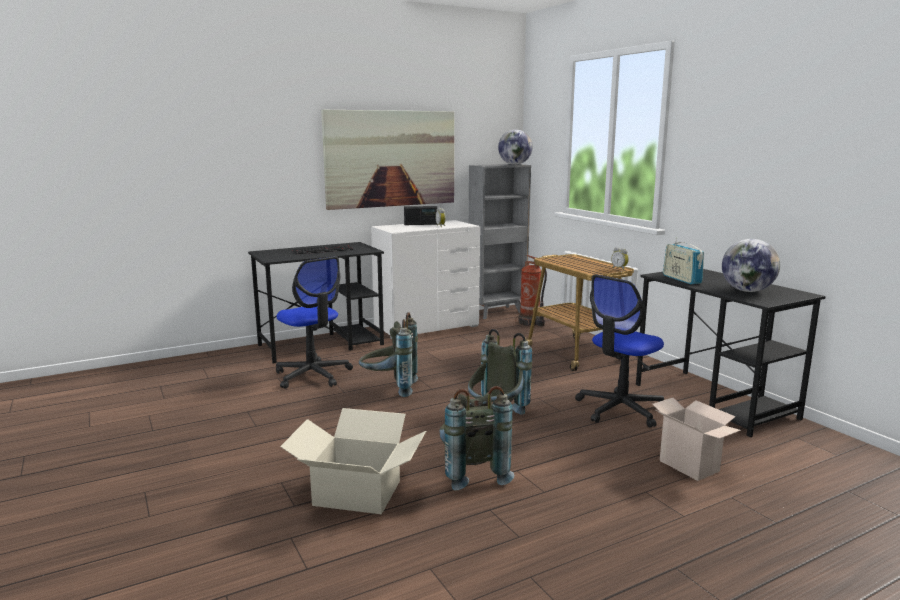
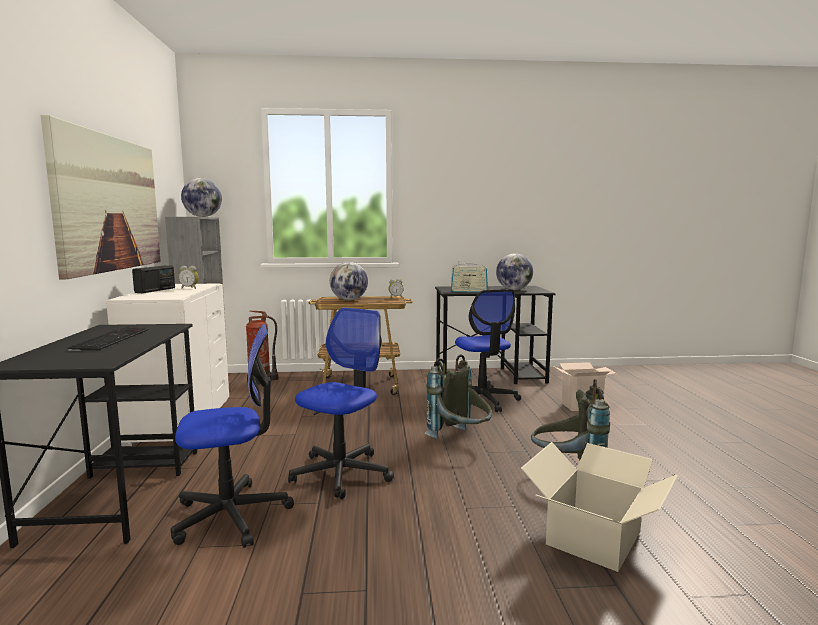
camera: 65 degrees left, 5 degrees down
(390, 388) = (341, 473): grey backpack -> office chair
(577, 261) = (349, 300): none -> globe

